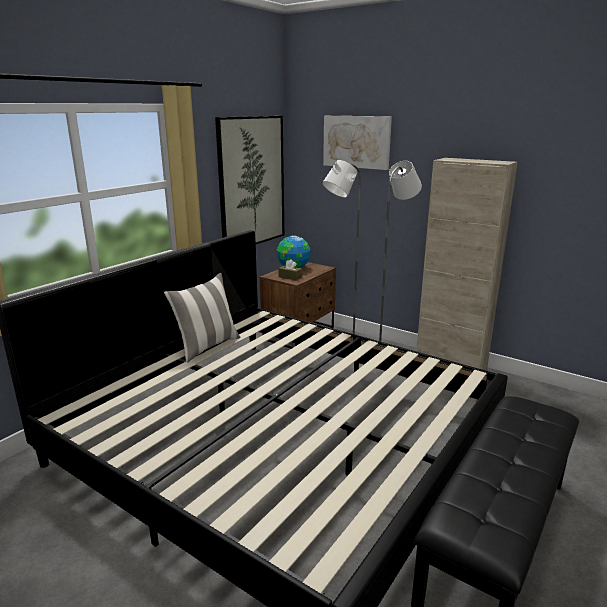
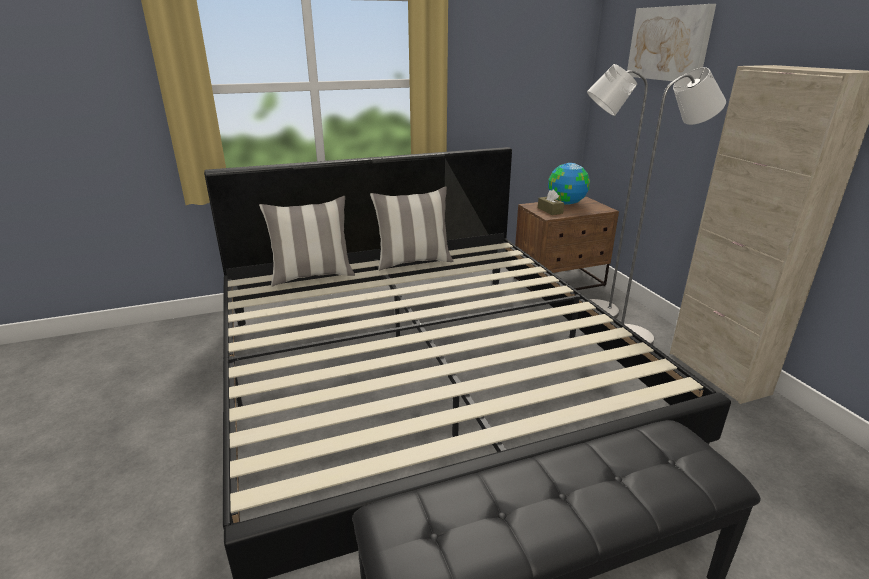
camera: 35 degrees right, 5 degrees up
(128, 386) = (312, 276): none -> pillow
(252, 182) = (533, 93): picture -> none

